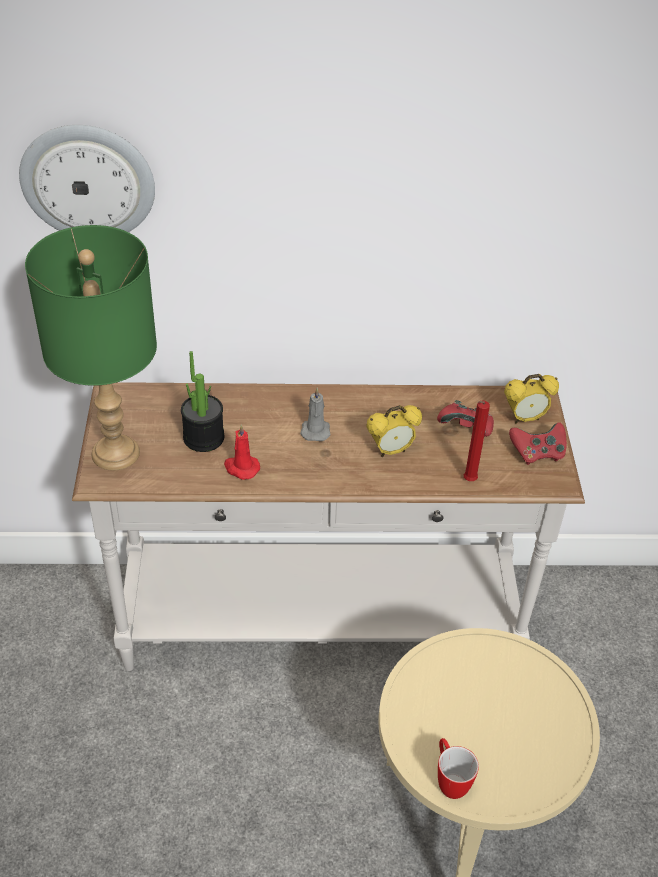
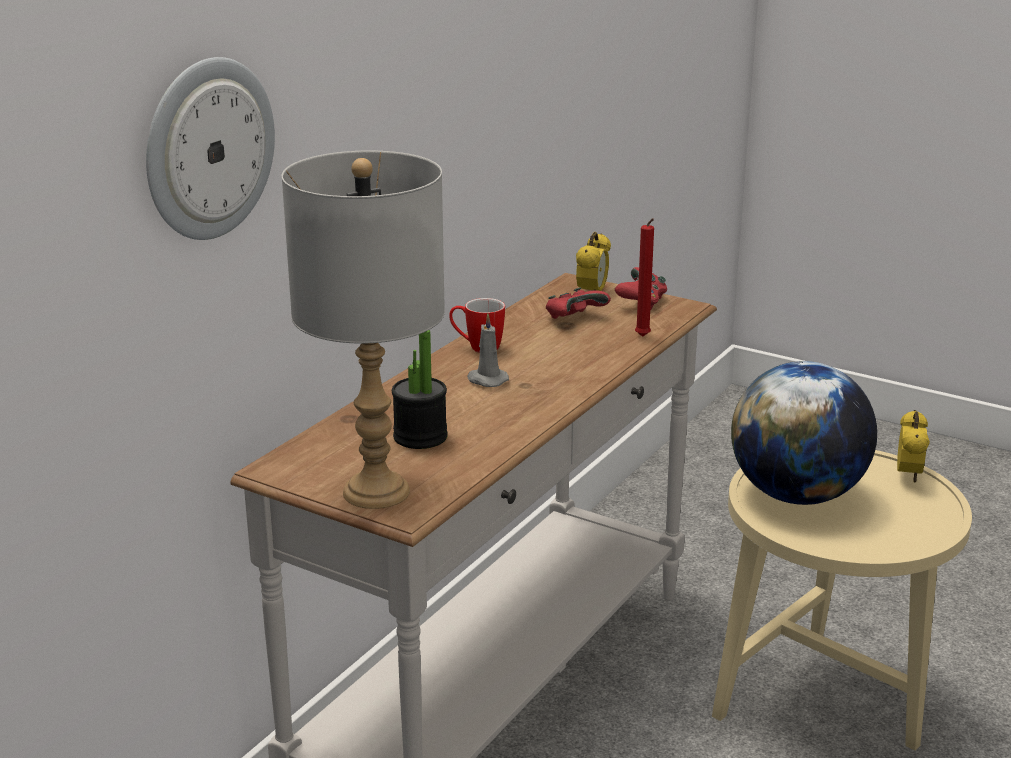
camera: 55 degrees left, 20 degrees down
(115, 453) = (377, 492): green table lamp -> grey table lamp
(241, 468) = (493, 430): red candle -> none
(391, 451) = (562, 356): alarm clock -> alarm clock (908, 475)
(449, 780) = (903, 540): mug -> mug (477, 347)
(469, 681) = (797, 495): none -> globe

